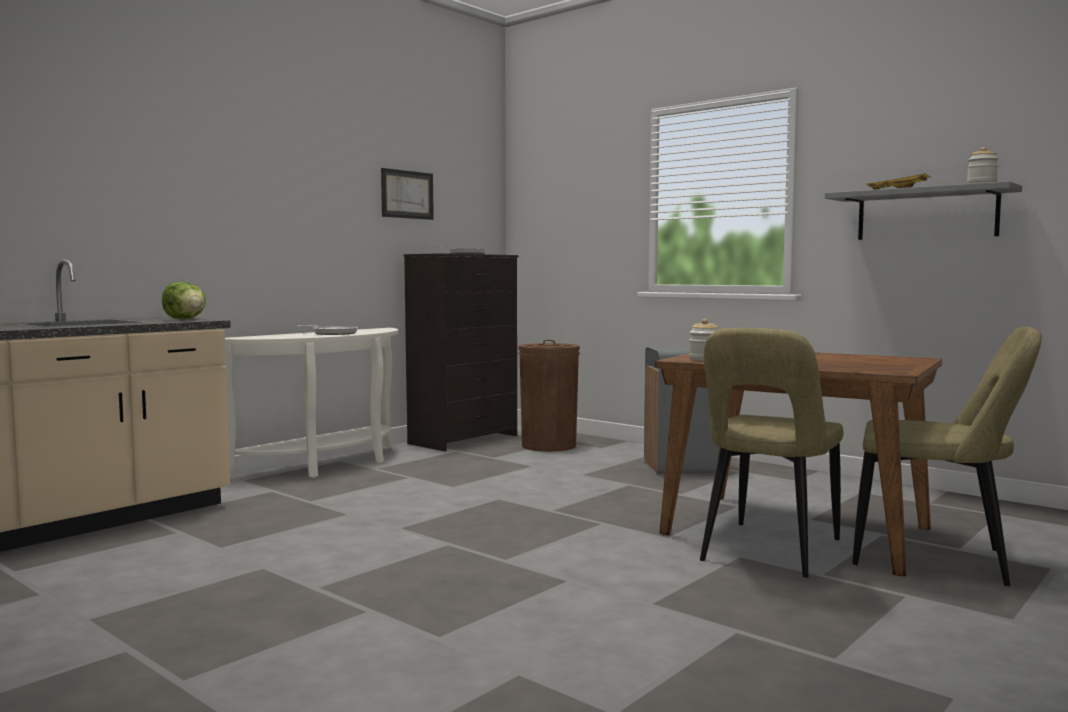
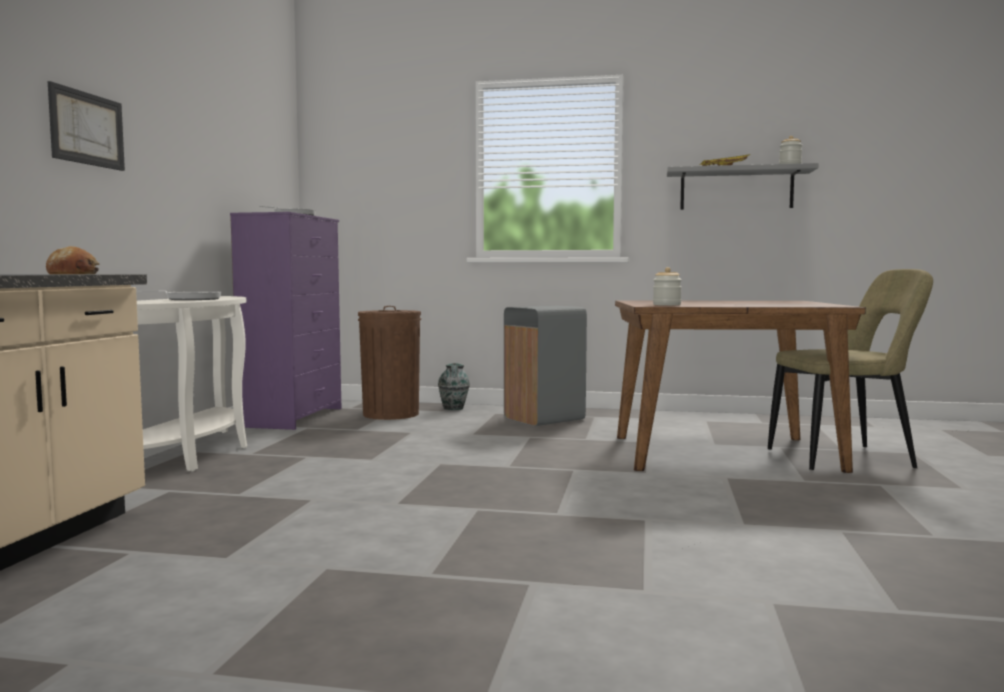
camera: 30 degrees left, 0 degrees up
(185, 319) = (73, 274): lettuce -> bread
(407, 194) = (226, 146): picture -> picture (87, 129)
(465, 439) = (294, 417): black dresser -> purple dresser
(615, 446) = (453, 408): none -> vase
(768, 552) = (739, 471): beige chair -> none

